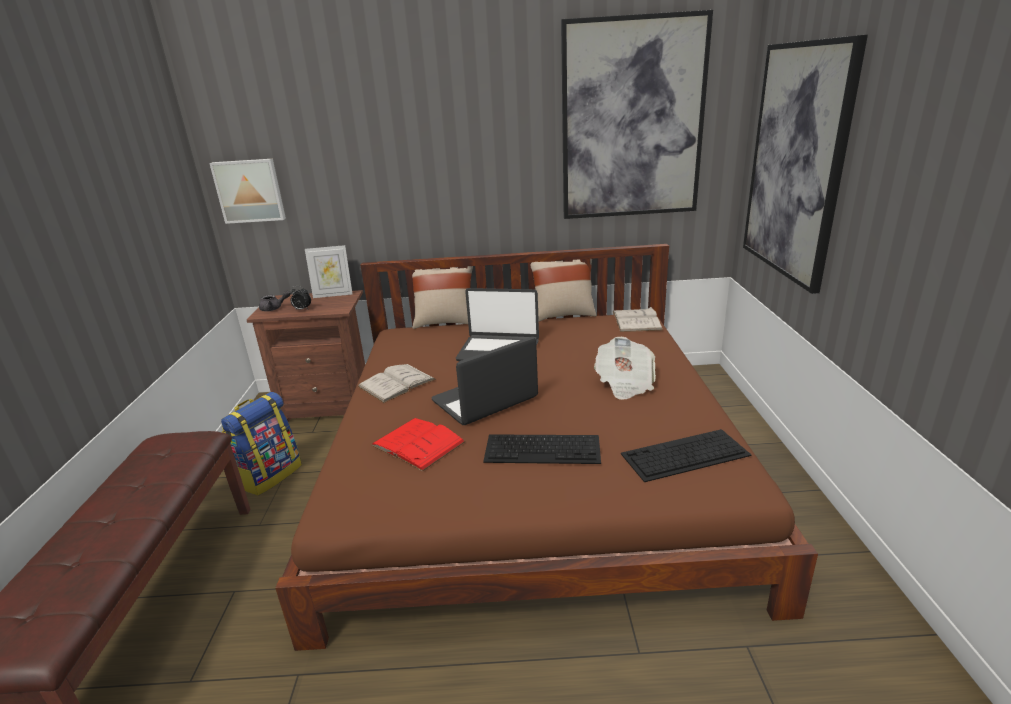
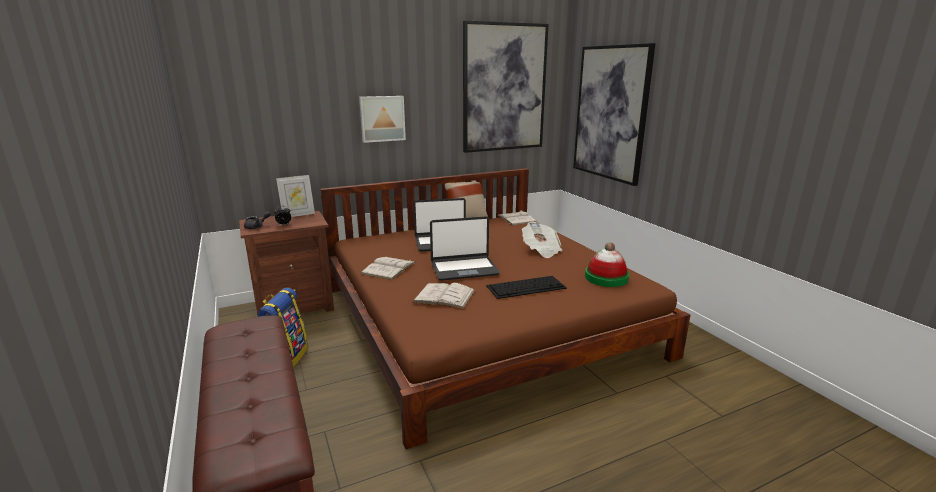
camera: 25 degrees left, 5 degrees down
(249, 190) = (226, 132): picture -> picture (382, 118)
(418, 443) = (444, 296): red book -> white book
(445, 322) = (384, 231): beige pillow -> none
(485, 400) = (464, 269): laptop -> laptop turned 135 degrees counterclockwise
(684, 455) = (606, 278): keyboard -> hat

